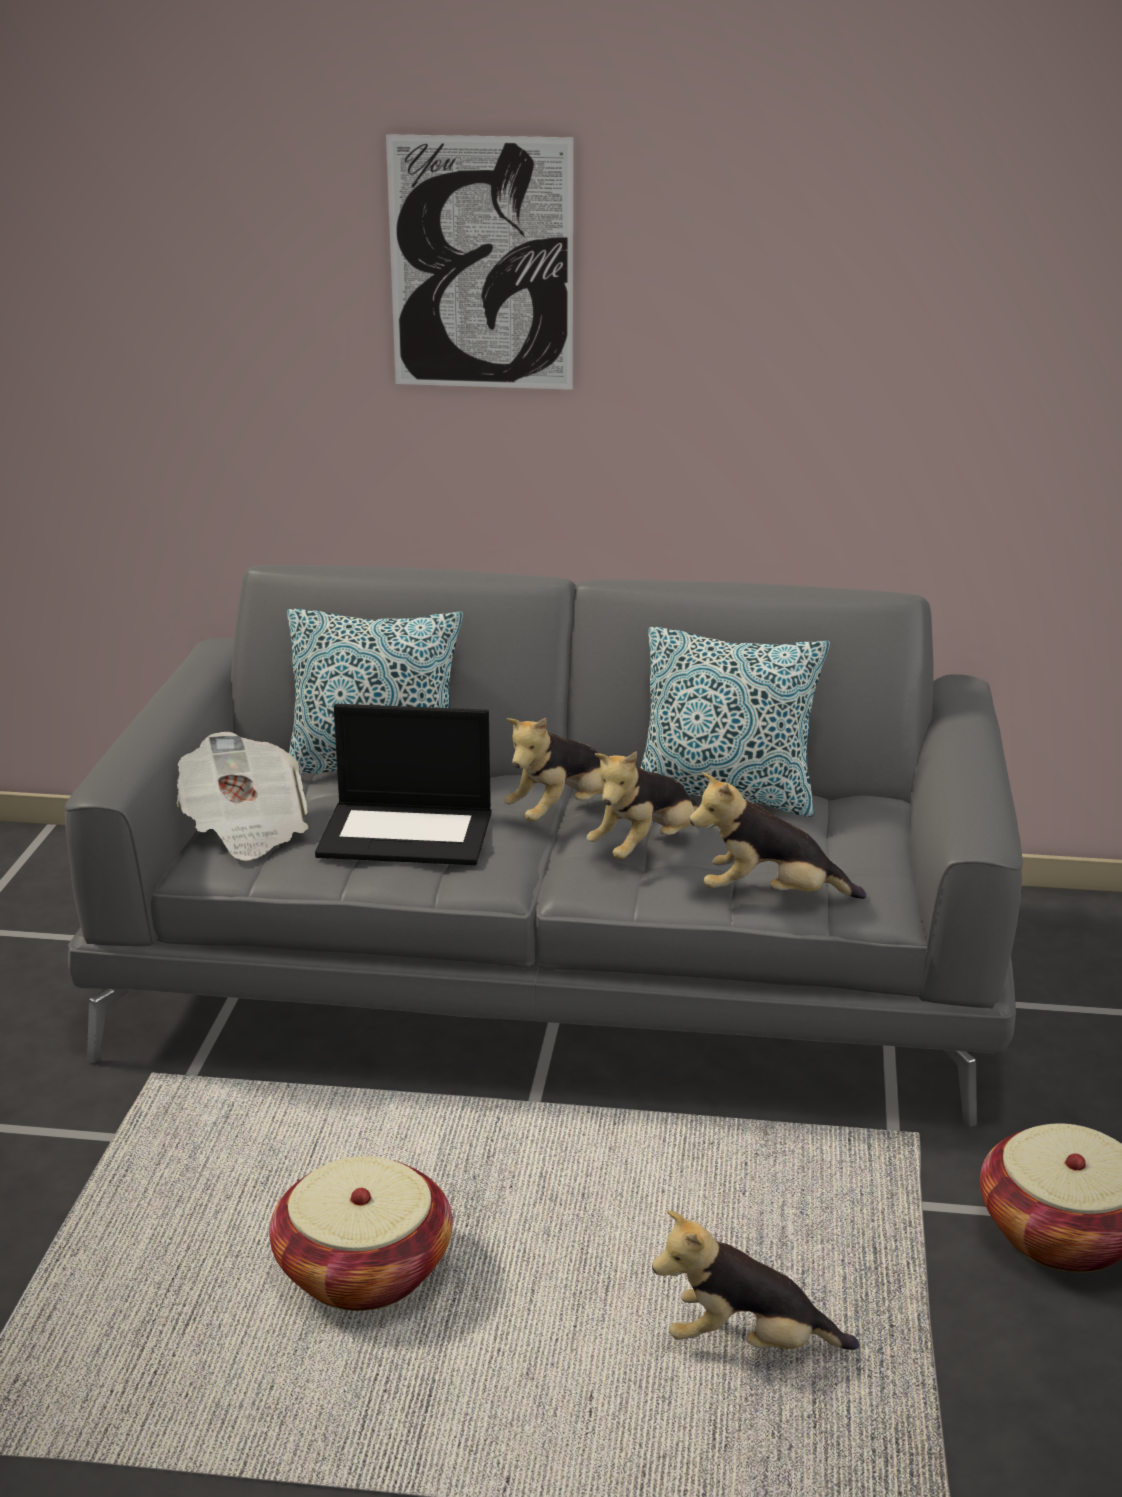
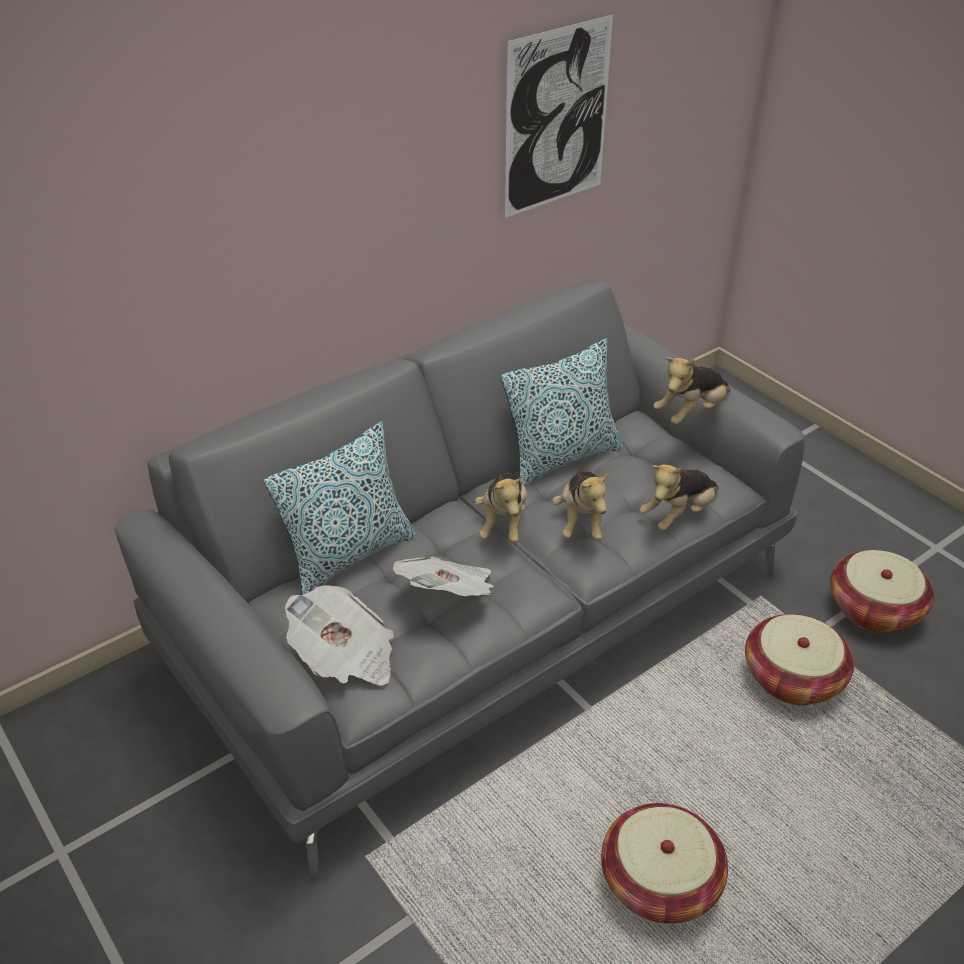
camera: 45 degrees left, 15 degrees up
(408, 833) = (449, 594): laptop -> newspaper
(481, 264) = (282, 143): picture -> picture (557, 118)
(747, 1343) = (854, 769): plush toy -> plush toy (691, 413)
(821, 1223) = (792, 677): none -> basket

